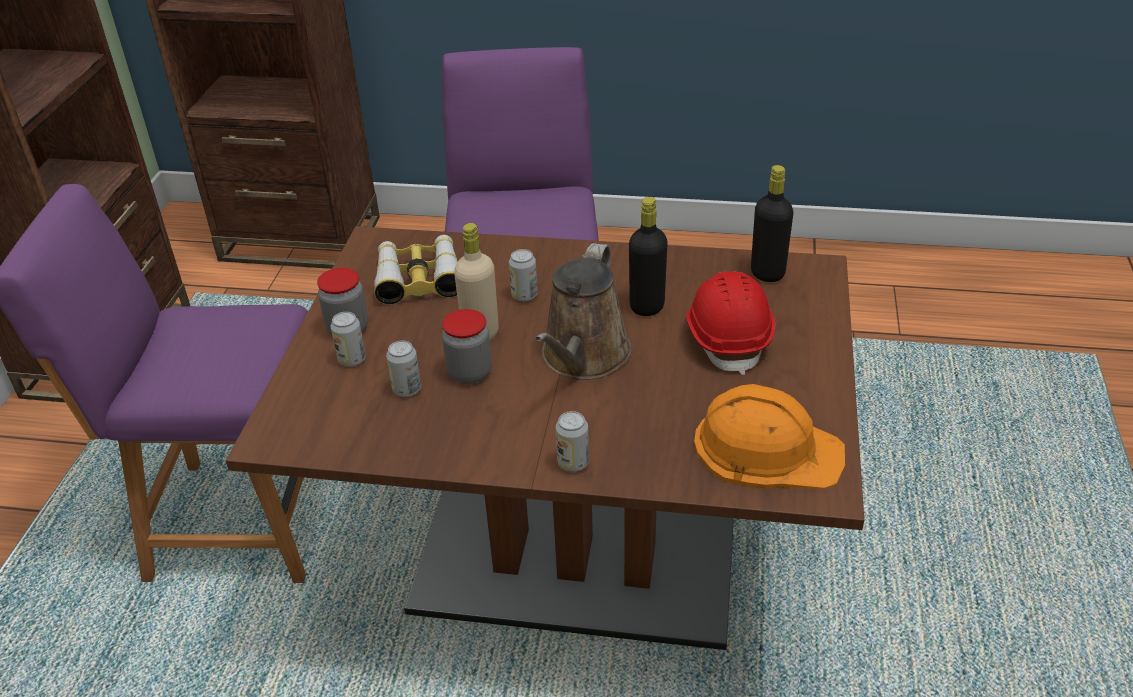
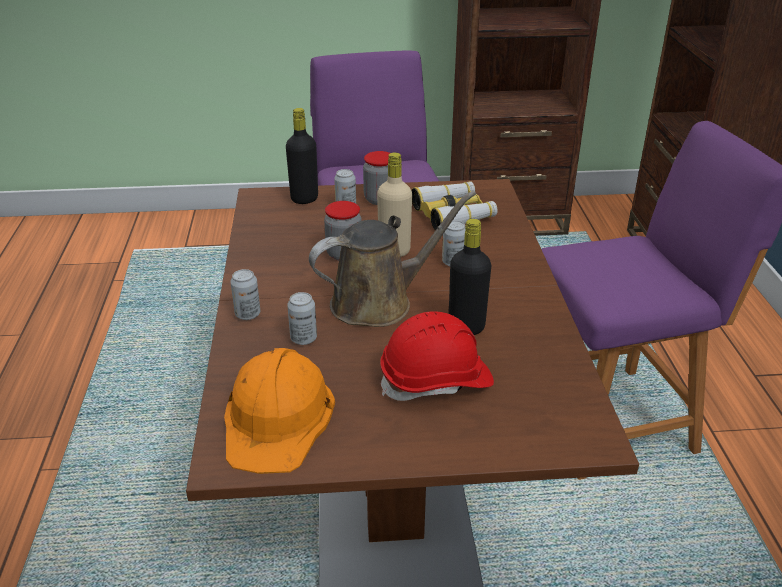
camera: 75 degrees right, 5 degrees down
(407, 389) = (318, 233): can -> can (303, 338)
(583, 358) = (379, 302): brown watering can -> brown watering can turned 150 degrees clockwise
(767, 273) = (563, 400): black bottle -> black bottle (304, 199)

